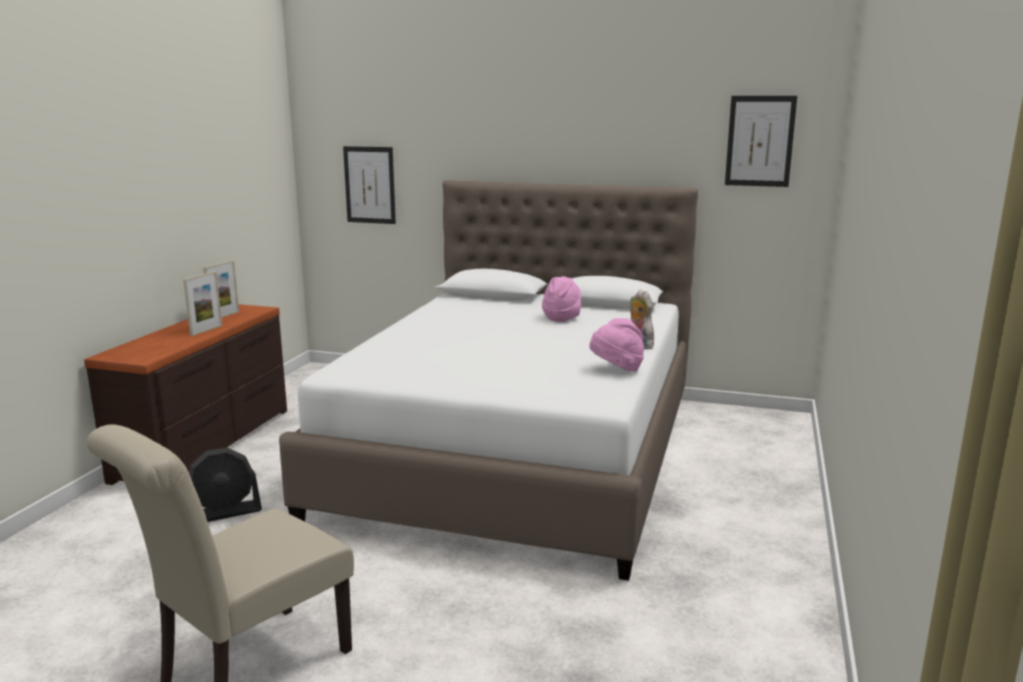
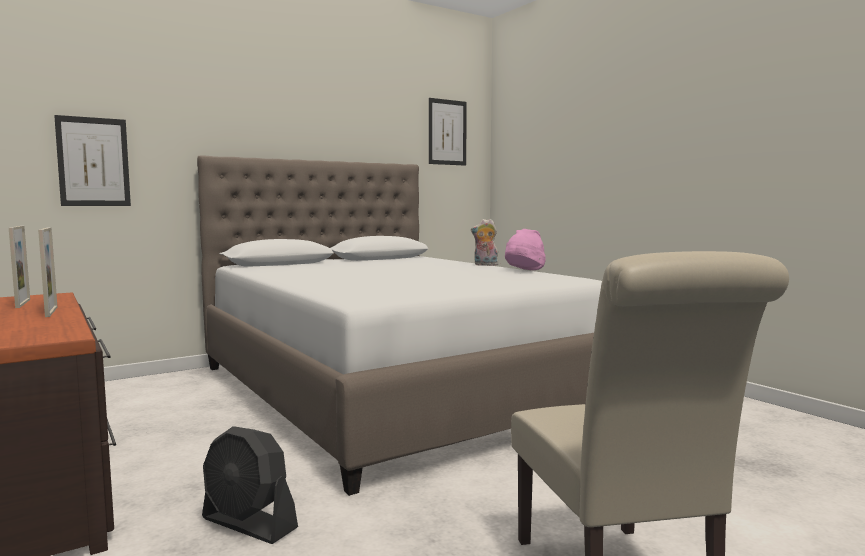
camera: 50 degrees left, 10 degrees down
(224, 513) = (249, 524): black fan -> black fan turned 105 degrees clockwise
(562, 318) = (384, 264): pink hat -> none

